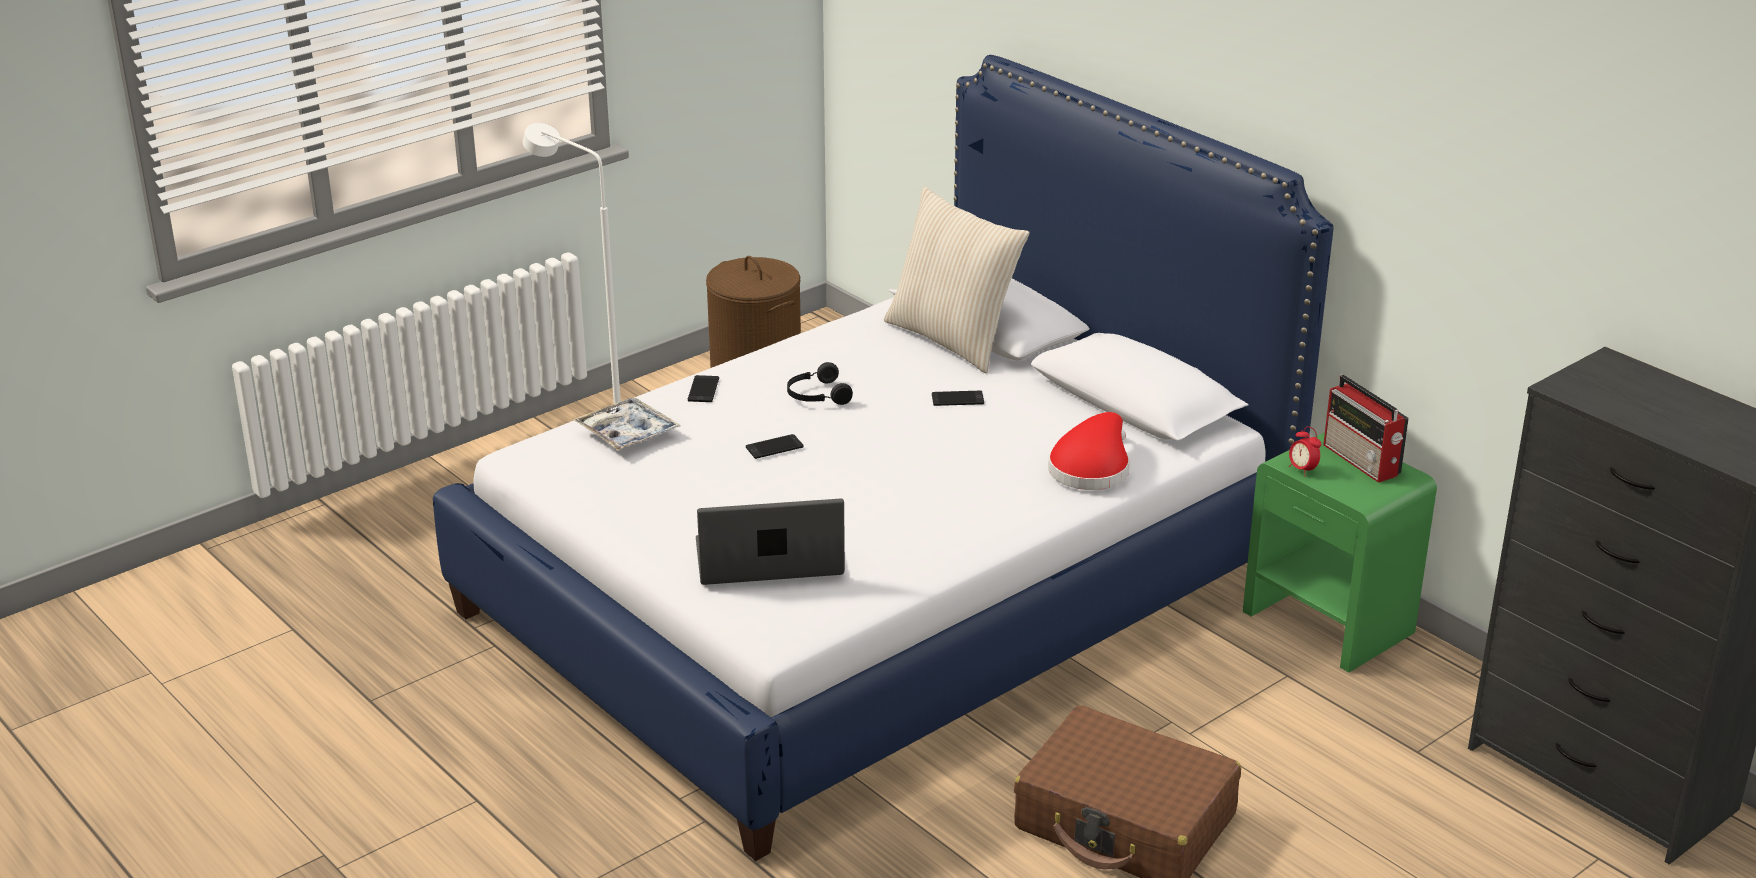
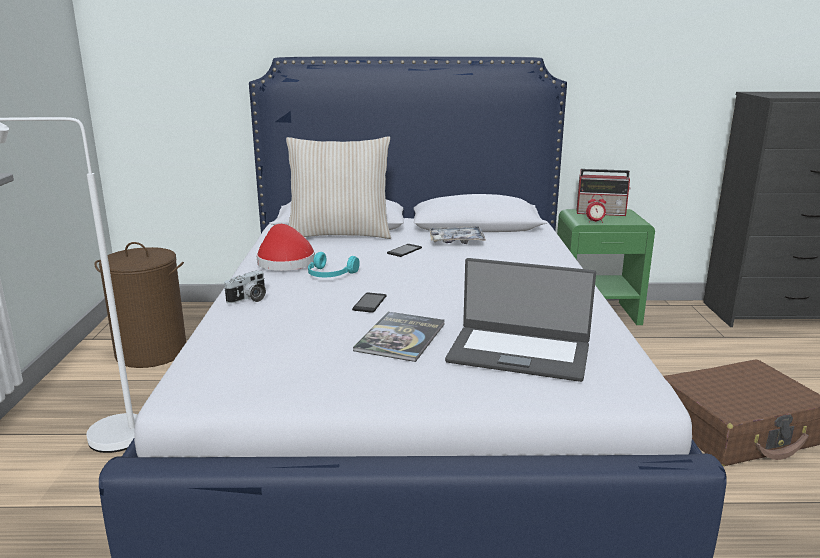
camera: 50 degrees left, 10 degrees down
(627, 433) = (253, 337): tray -> tray (456, 241)
(703, 389) = (249, 299): phone -> camera
(724, 494) = (400, 337): none -> book
(769, 560) = (519, 353): laptop -> laptop turned 105 degrees counterclockwise
(817, 396) = (329, 275): black headphones -> turquoise headphones
(1091, 468) = (532, 249): red hat -> red hat (285, 261)

